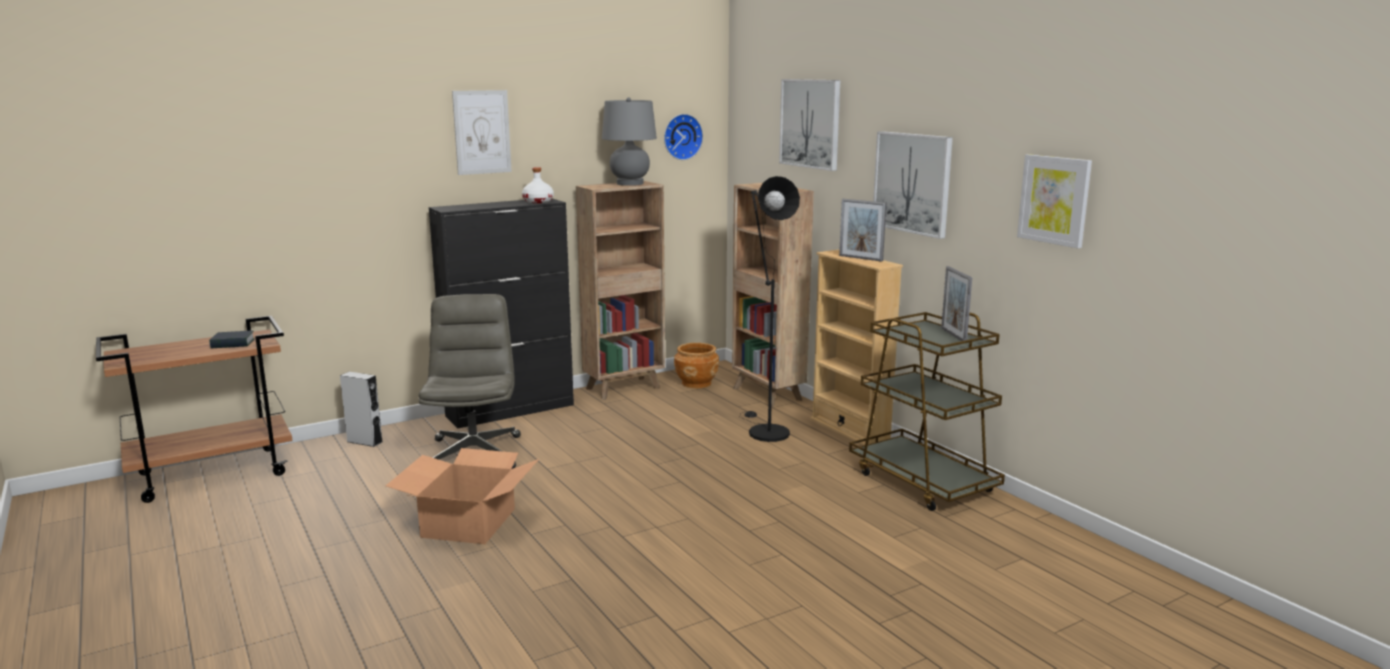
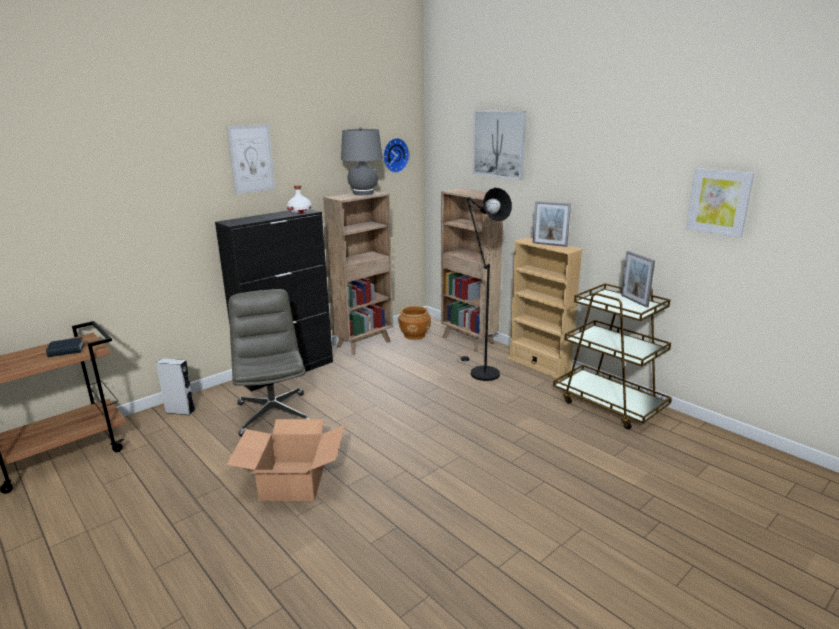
camera: 10 degrees left, 5 degrees up
(912, 183) = (591, 188): picture -> none

